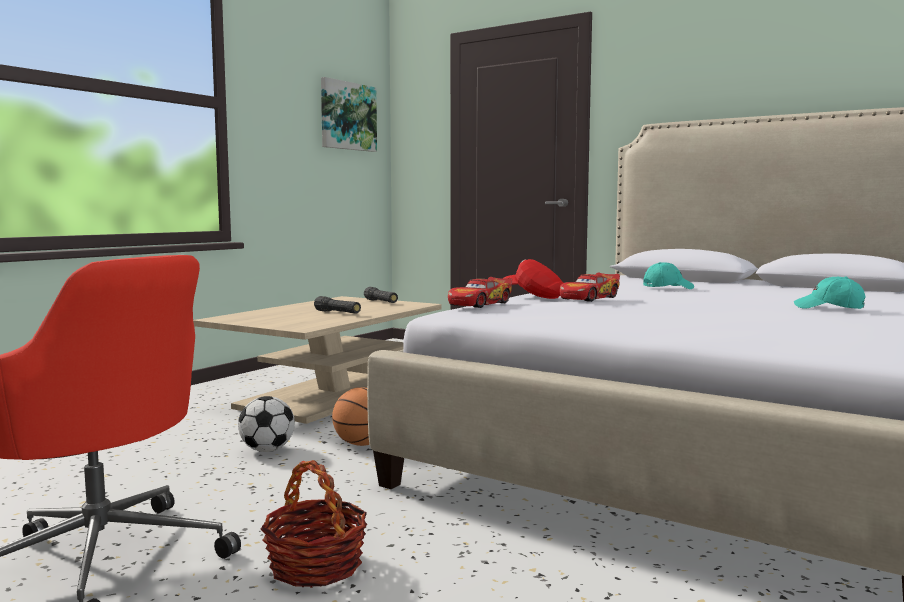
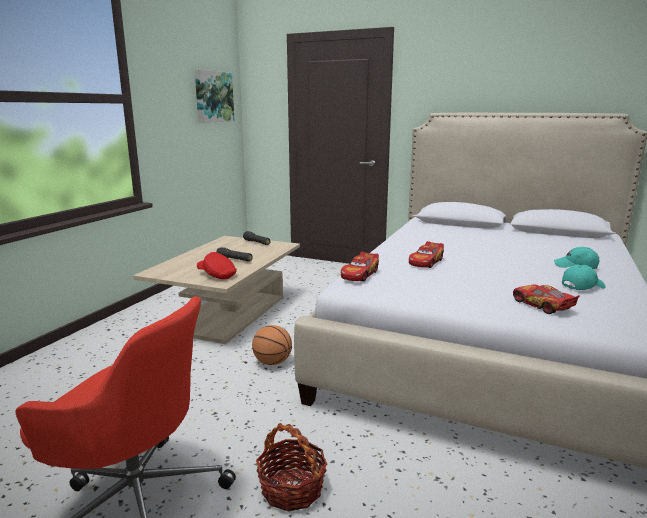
camera: 10 degrees left, 10 degrees up
(267, 450) = (209, 374): football -> none
(535, 296) = (386, 258): red cap -> red cap (217, 275)
(667, 288) = (460, 239): turquoise cap -> turquoise cap (582, 286)
(731, 330) = (542, 305): none -> toy car

